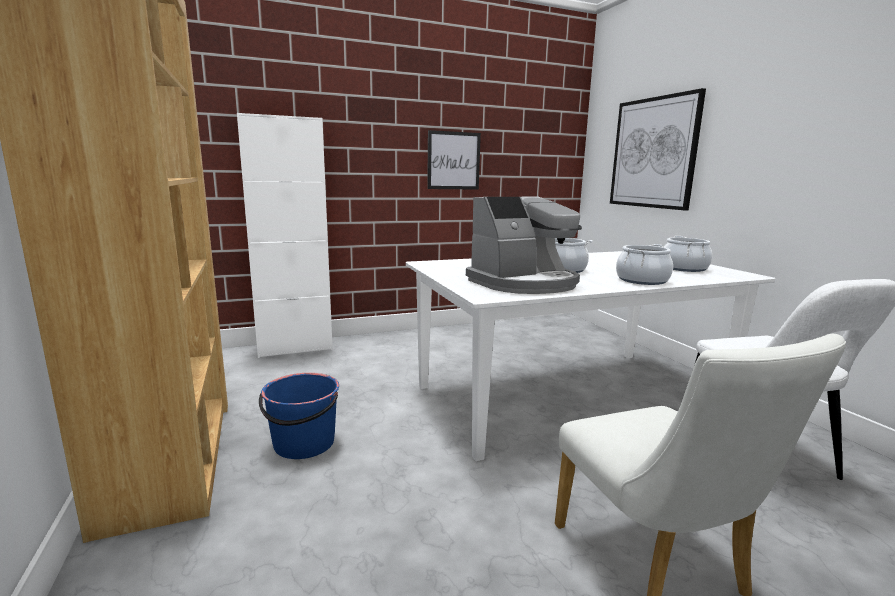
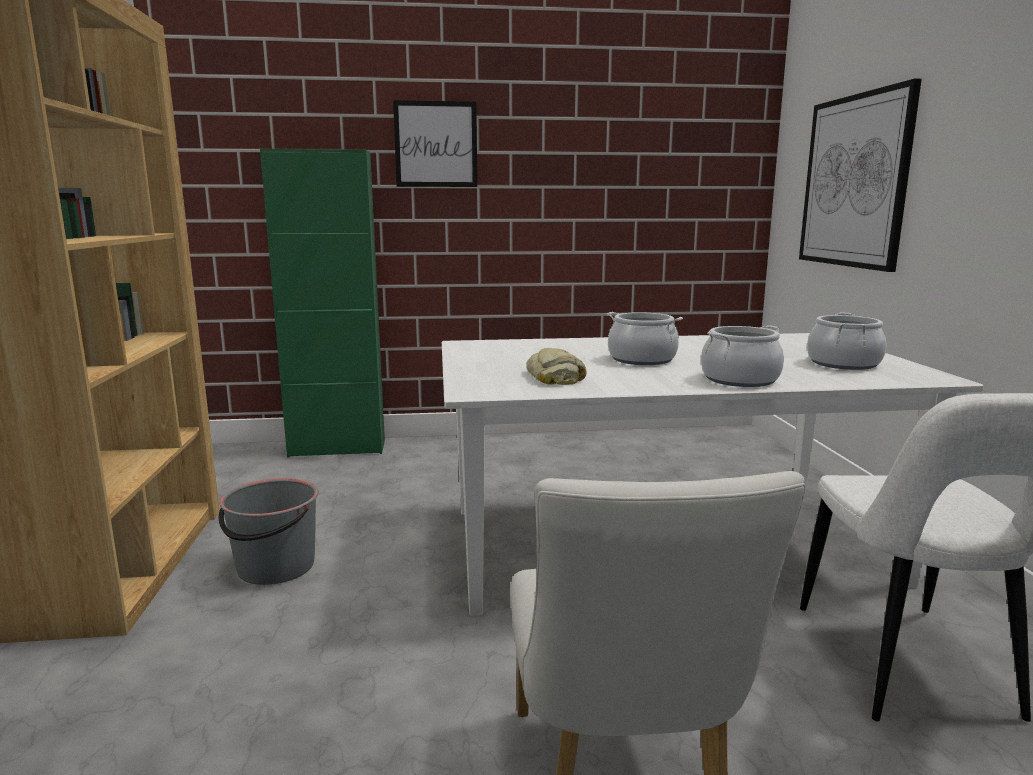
camera: 15 degrees right, 0 degrees up
(295, 348) = (337, 448): white cabinet -> green cabinet
(303, 444) = (275, 567): blue bucket -> grey bucket
(453, 160) = (561, 199): picture -> picture (436, 144)
(524, 283) = (554, 377): coffee machine -> bread

